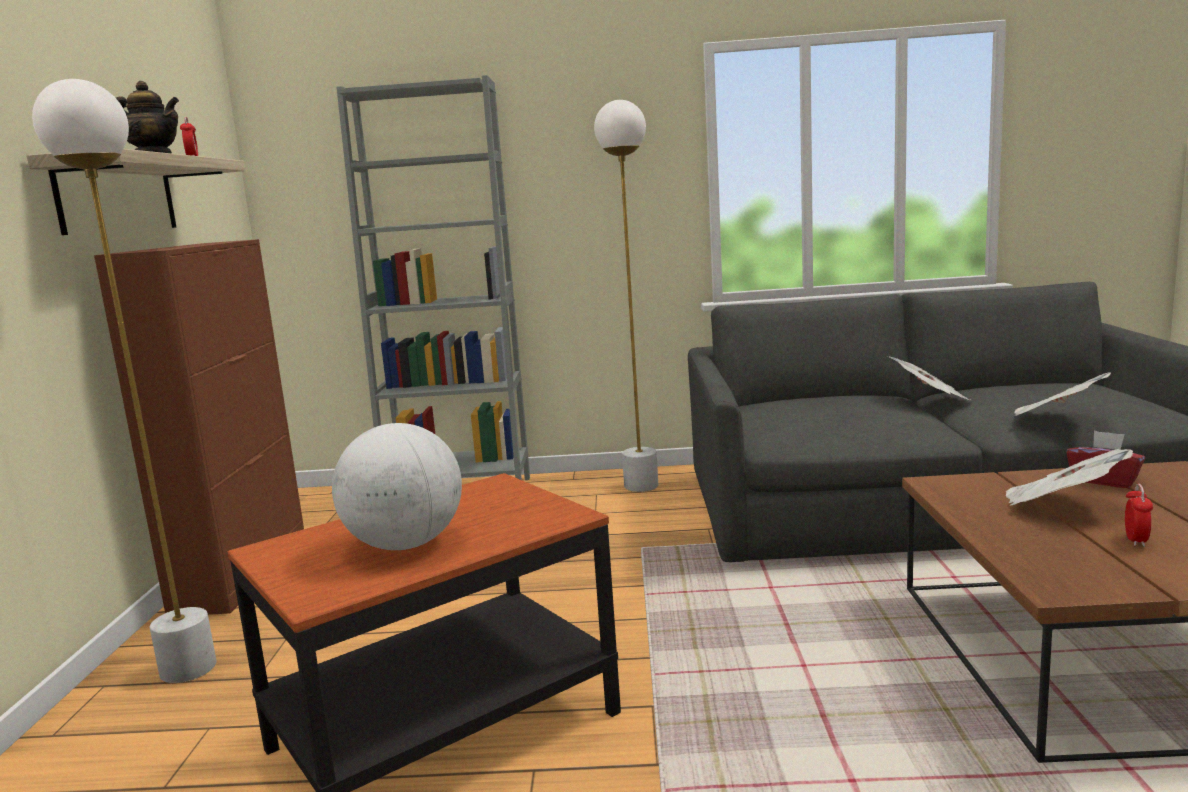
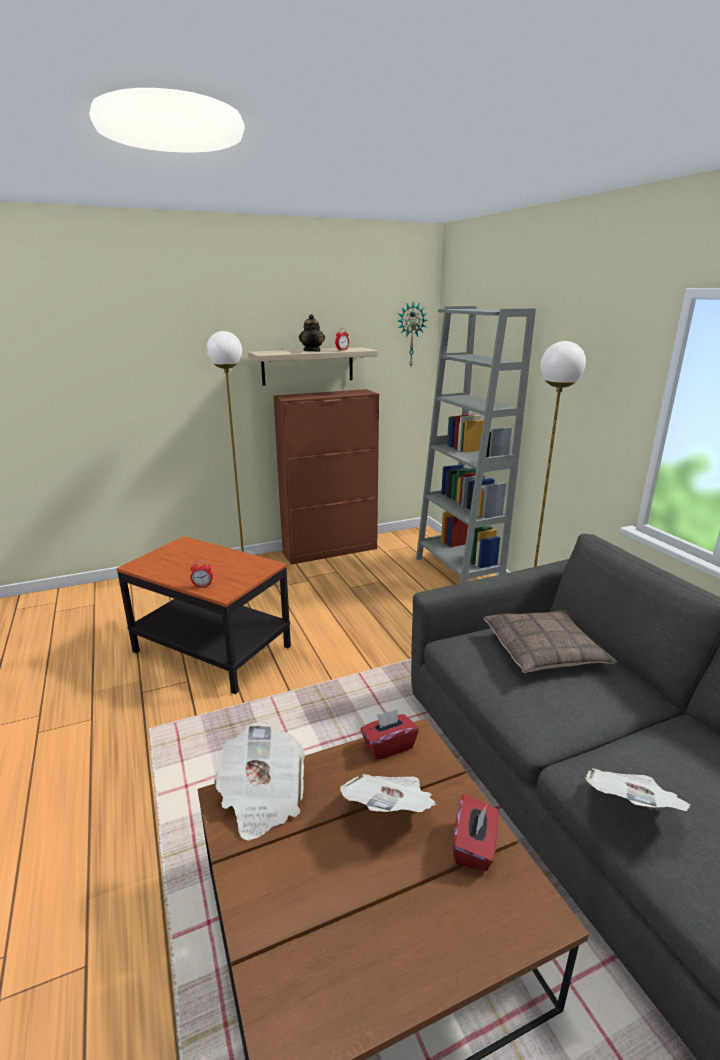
camera: 65 degrees right, 10 degrees up
(218, 151) = (410, 335): none -> wall clock
(405, 545) = (187, 566): globe -> none
(817, 409) = (544, 650): none -> pillow
(929, 398) = (646, 713): newspaper -> newspaper (262, 798)
(952, 497) = (388, 746): none -> red tissue box
(1136, 540) = (321, 853): alarm clock -> alarm clock (203, 586)

